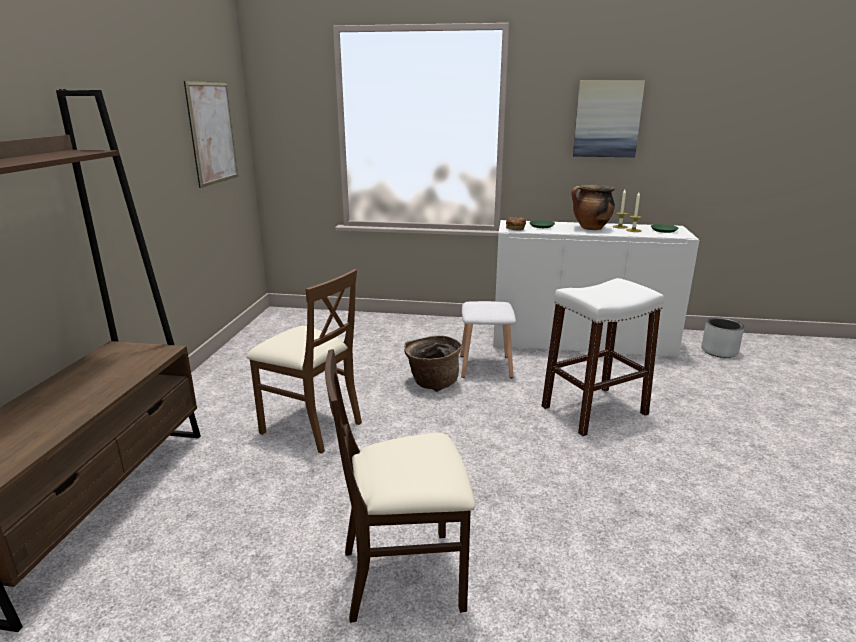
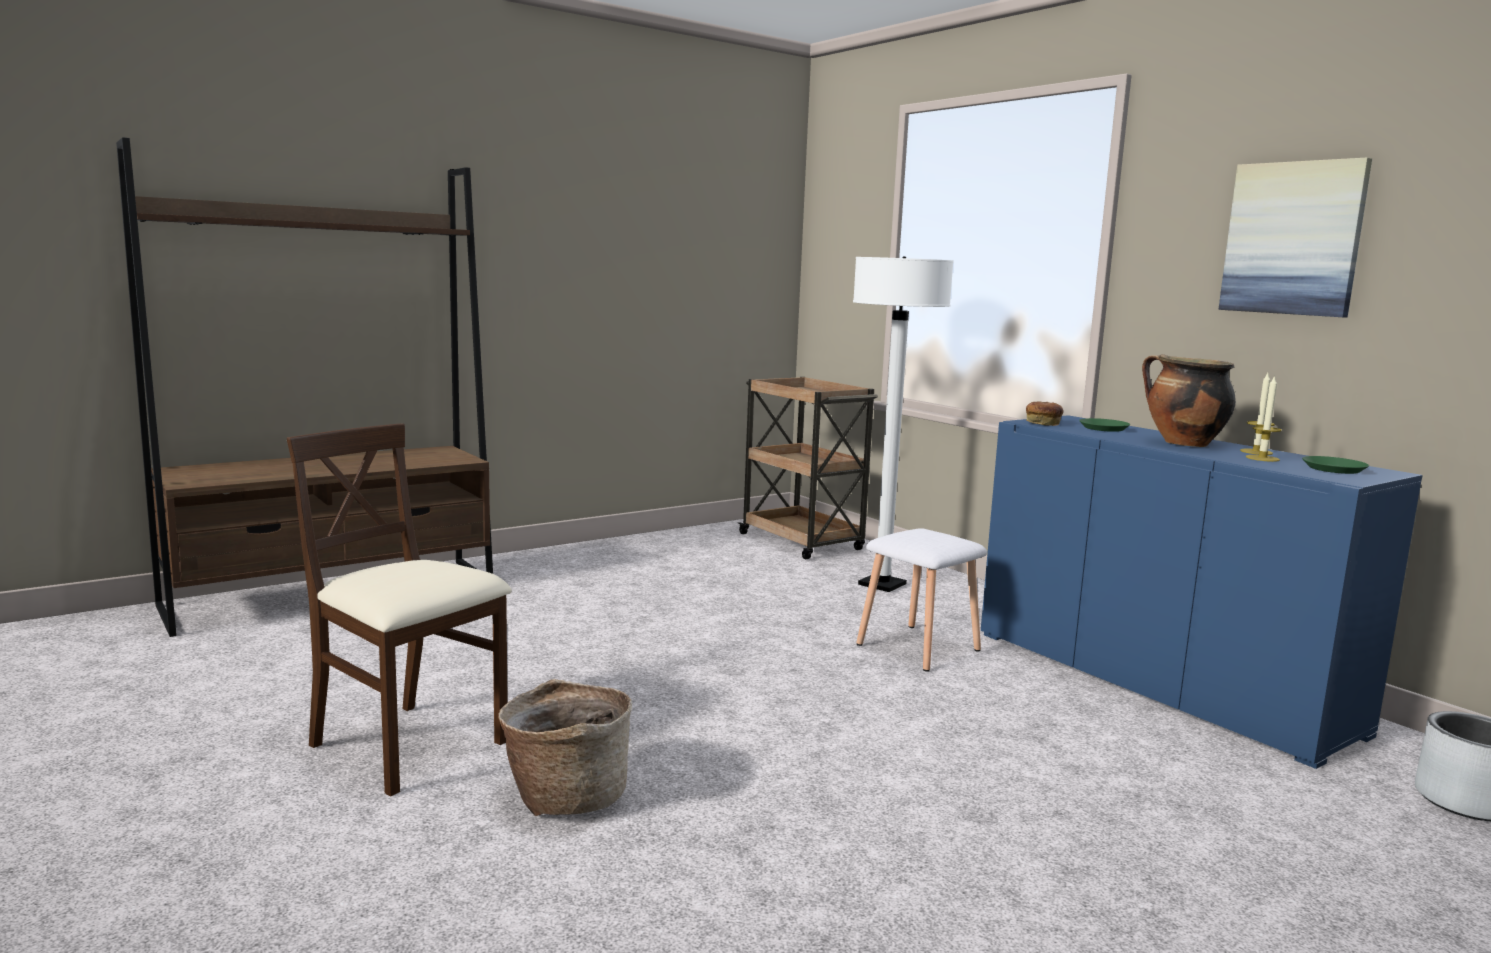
camera: 45 degrees right, 10 degrees down
(212, 133) = (713, 248): picture -> none
(311, 426) = (592, 616): brown chair -> none
(317, 325) = (802, 542): none -> brown cart
(404, 336) = (882, 585): none -> white floor lamp
(432, 383) = (805, 635): basket -> basket (565, 796)
(580, 342) = (1157, 681): white cabinet -> blue cabinet
(594, 410) = (961, 748): white stool -> none

